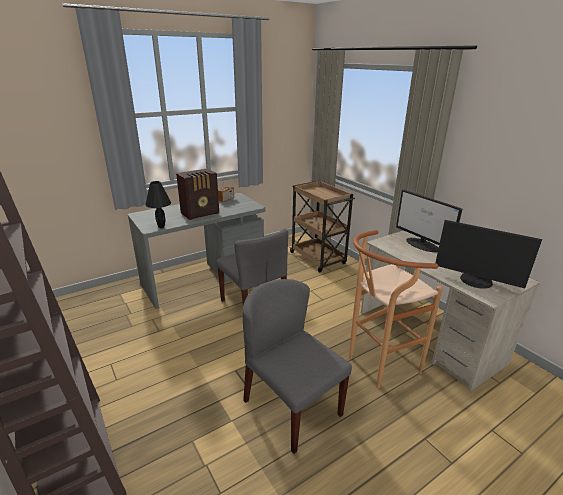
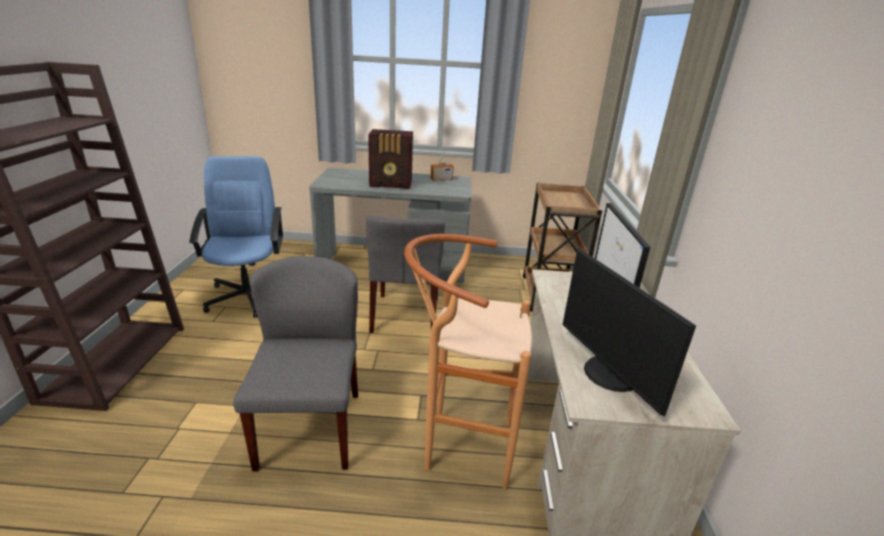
camera: 35 degrees right, 0 degrees up
(119, 346) = (248, 296): none -> blue office chair
(161, 227) = (334, 185): black table lamp -> none

